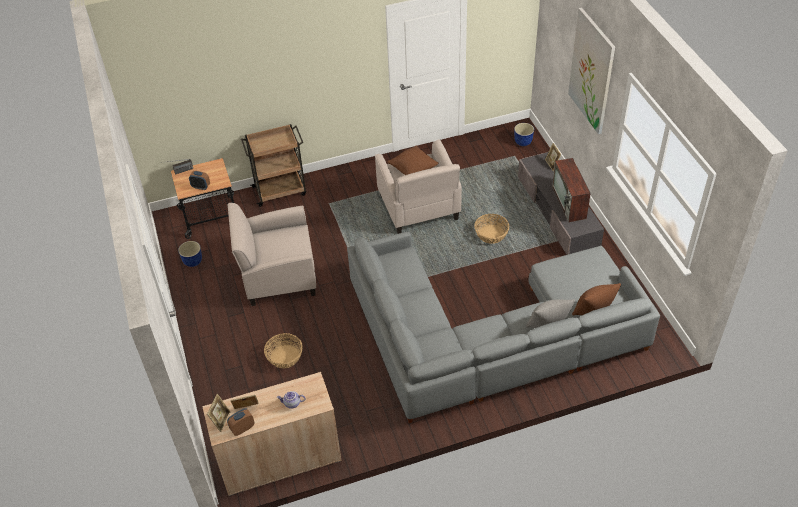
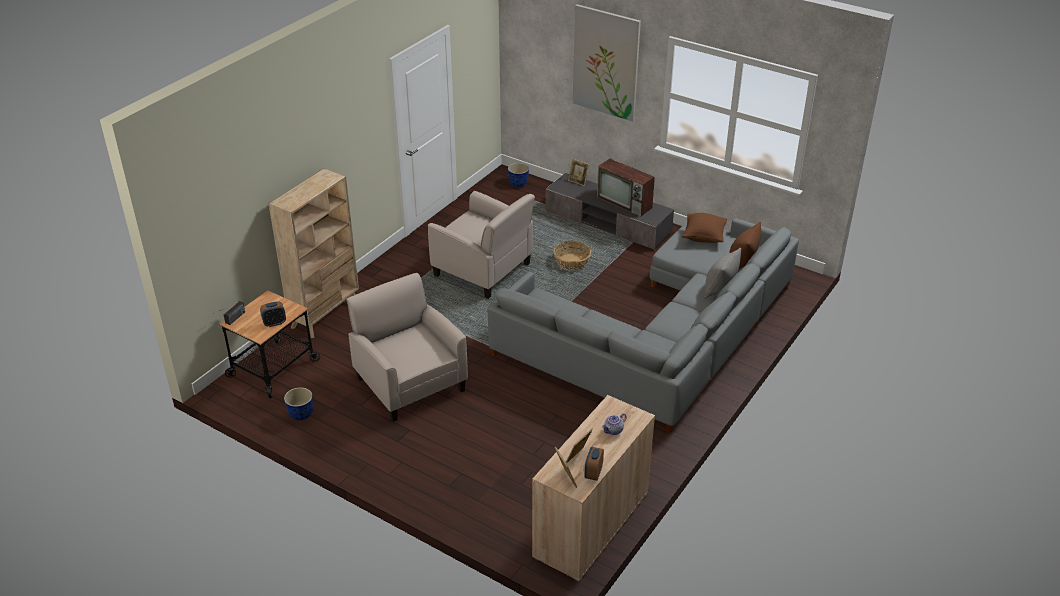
camera: 40 degrees left, 10 degrees down
(278, 276) = (410, 383): beige armchair -> beige armchair turned 105 degrees clockwise
(280, 190) = (326, 314): brown cart -> beige bookcase
(284, 357) = (496, 444): basket -> none
(413, 170) = (470, 228): brown pillow -> brown pillow (703, 237)

